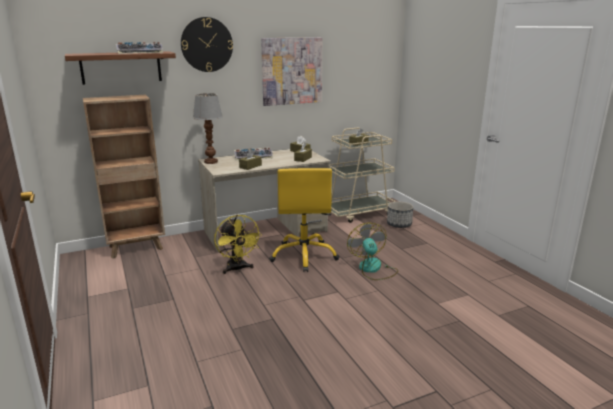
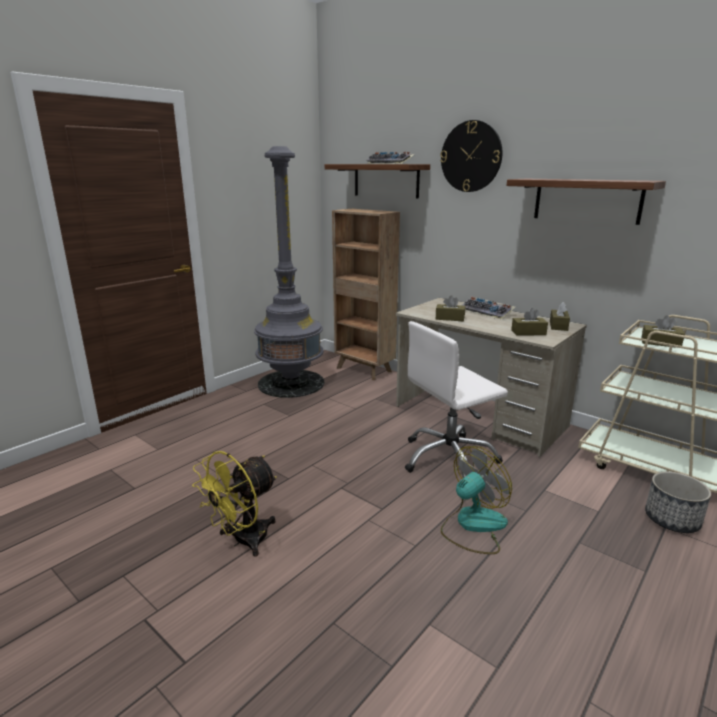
camera: 65 degrees right, 0 degrees up
(109, 286) = (291, 383): none -> grey floor lamp
(211, 162) = (438, 303): table lamp -> none
(237, 269) = (373, 427): yellow fan -> yellow fan (243, 541)
(292, 71) = (587, 200): picture -> shelf
(304, 255) = (449, 458): yellow office chair -> white office chair

